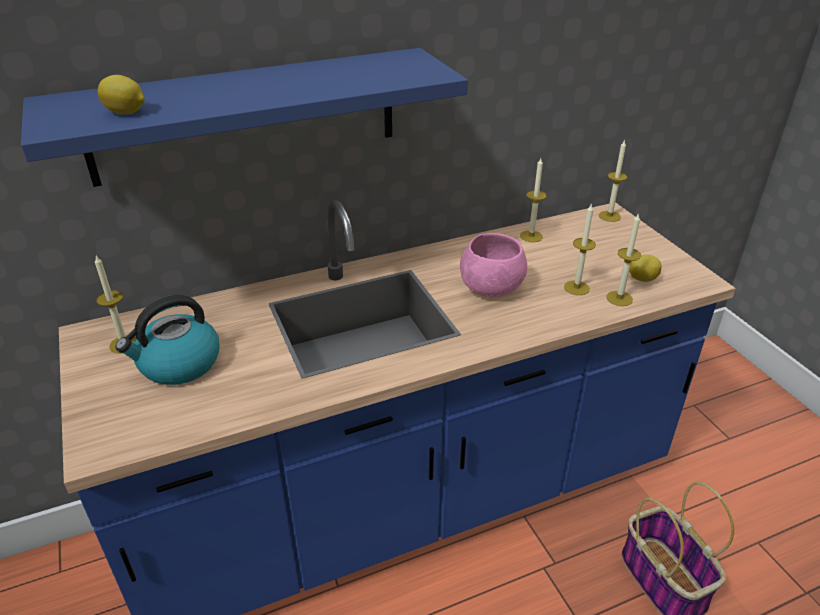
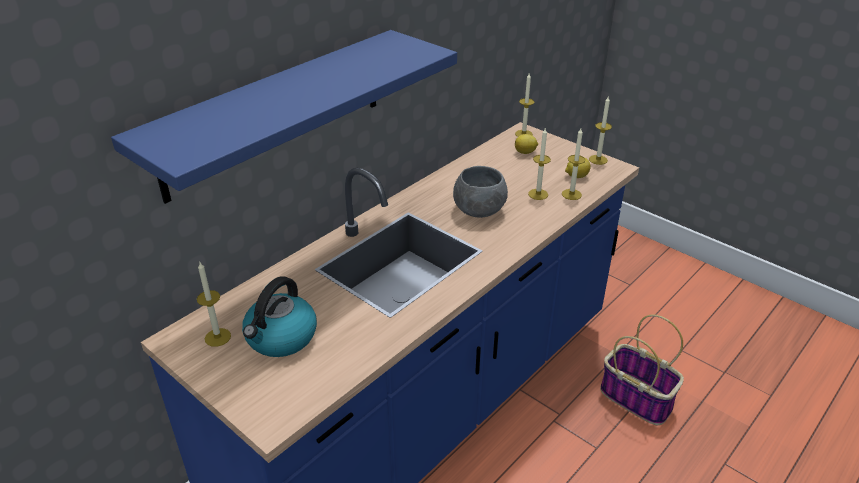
camera: 25 degrees left, 0 degrees up
(126, 113) = (228, 131): lemon -> lemon (525, 152)
(490, 288) = (478, 211): pink bowl -> grey bowl
(531, 236) = (479, 163): candle -> candle (598, 160)

